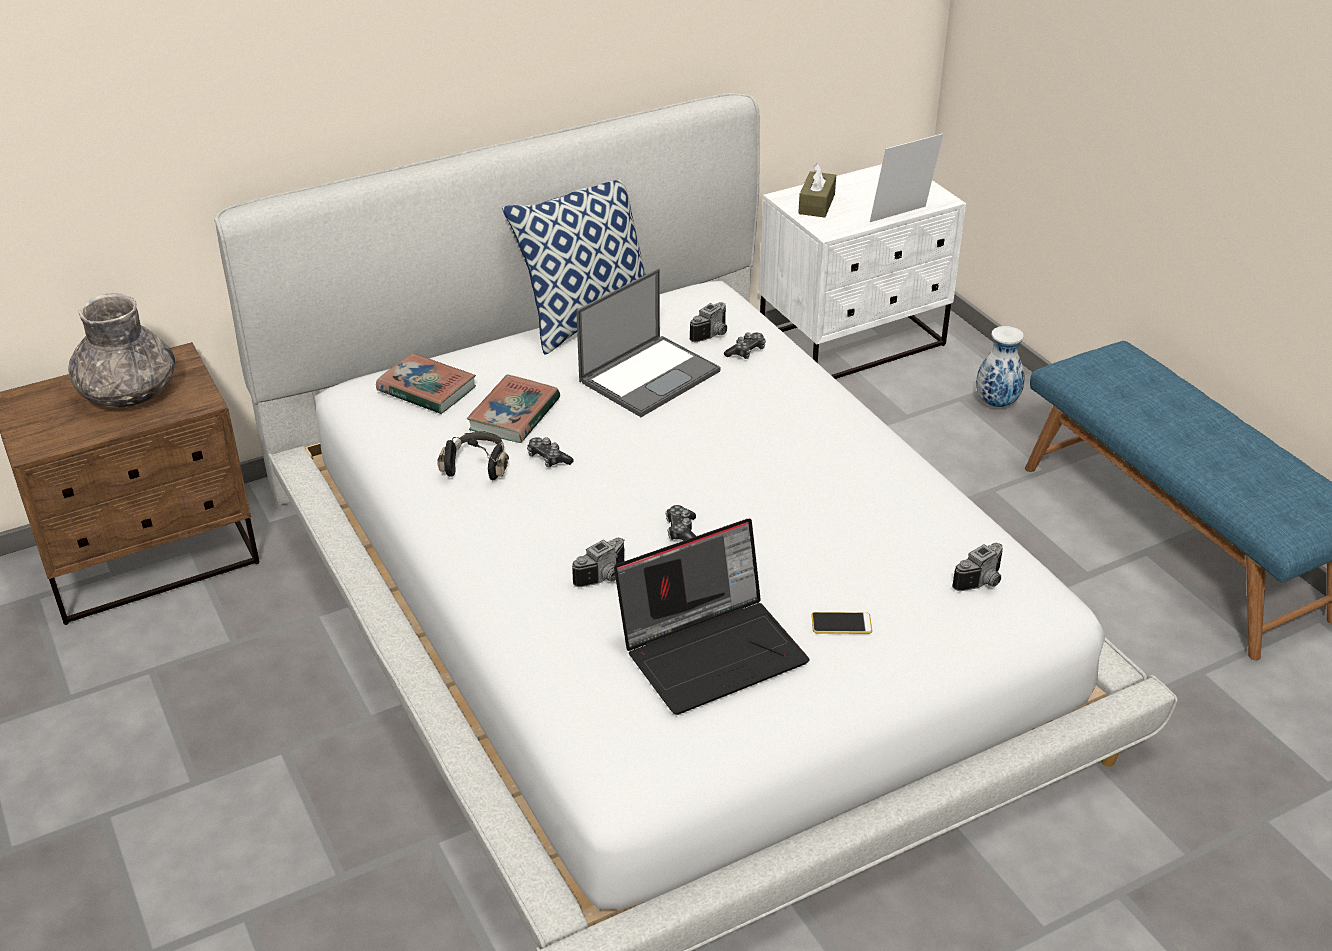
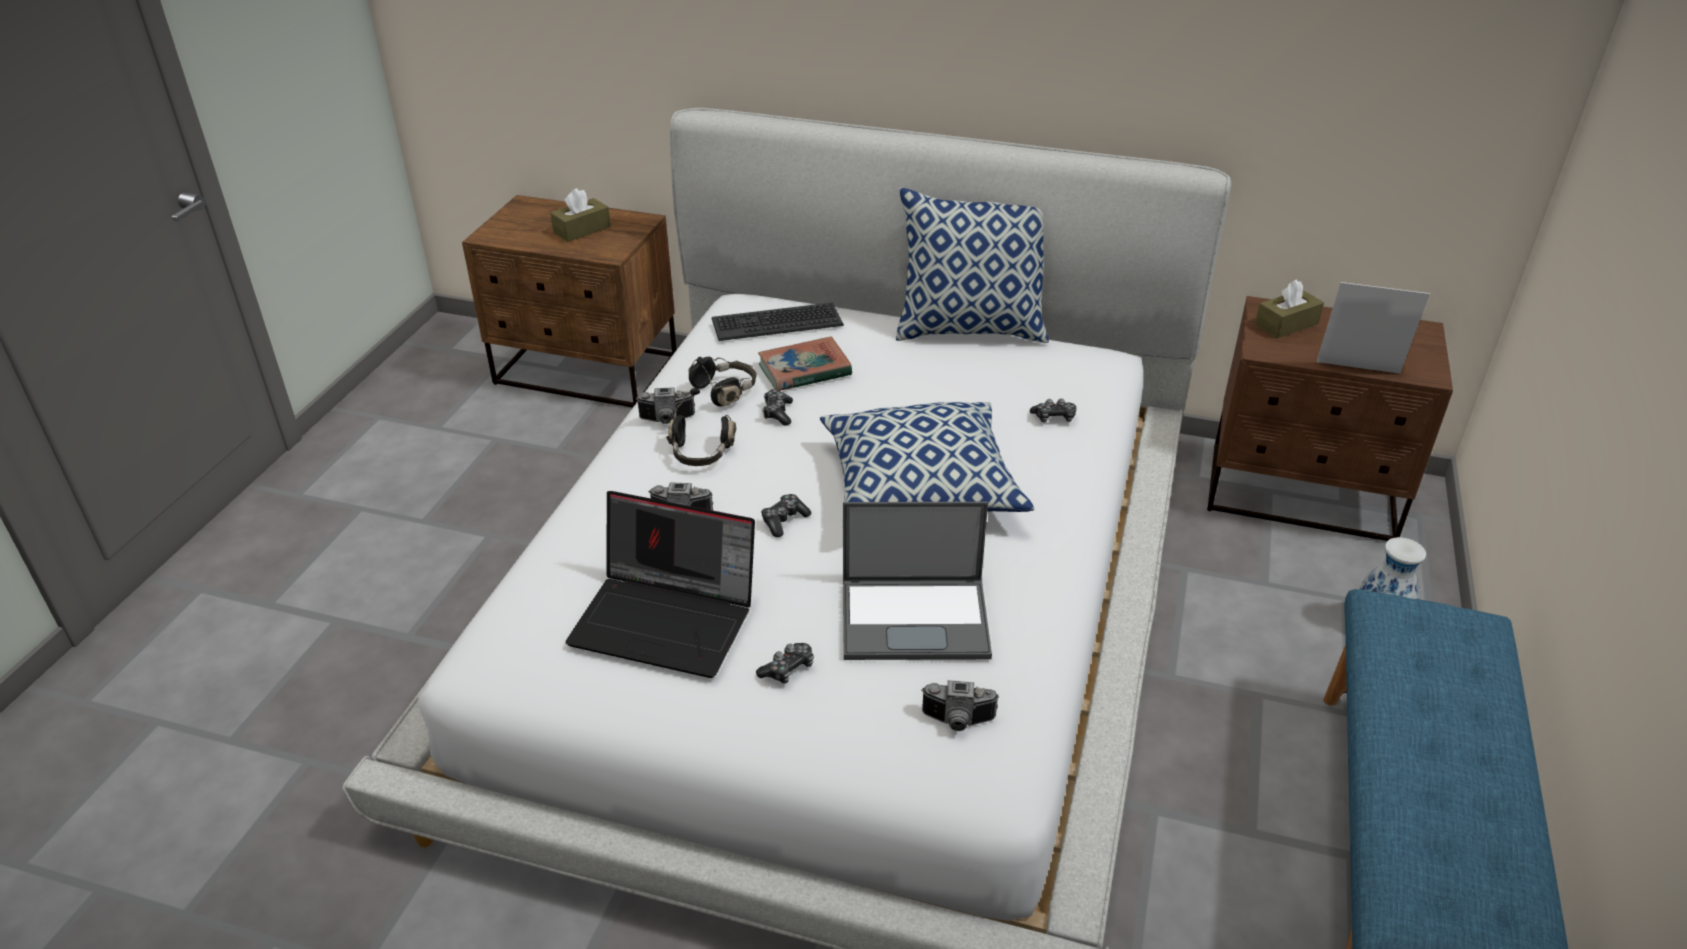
camera: 45 degrees right, 0 degrees up
(128, 394) = (582, 230): grey vase -> brown tissue box
(426, 389) = (777, 322): book -> keyboard
(539, 522) = (701, 453): none -> black headphones
(650, 375) = (946, 394): laptop -> laptop (916, 618)
(713, 334) = (1048, 391): camera -> camera (666, 420)
(737, 452) = (920, 488): none -> pillow
(841, 624) = (788, 669): phone -> game controller
(853, 342) = (1302, 494): white nightstand -> brown nightstand

